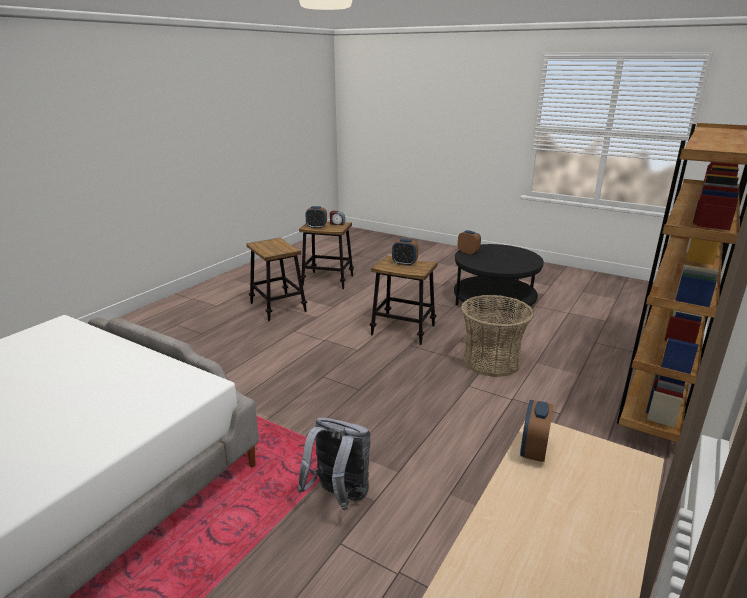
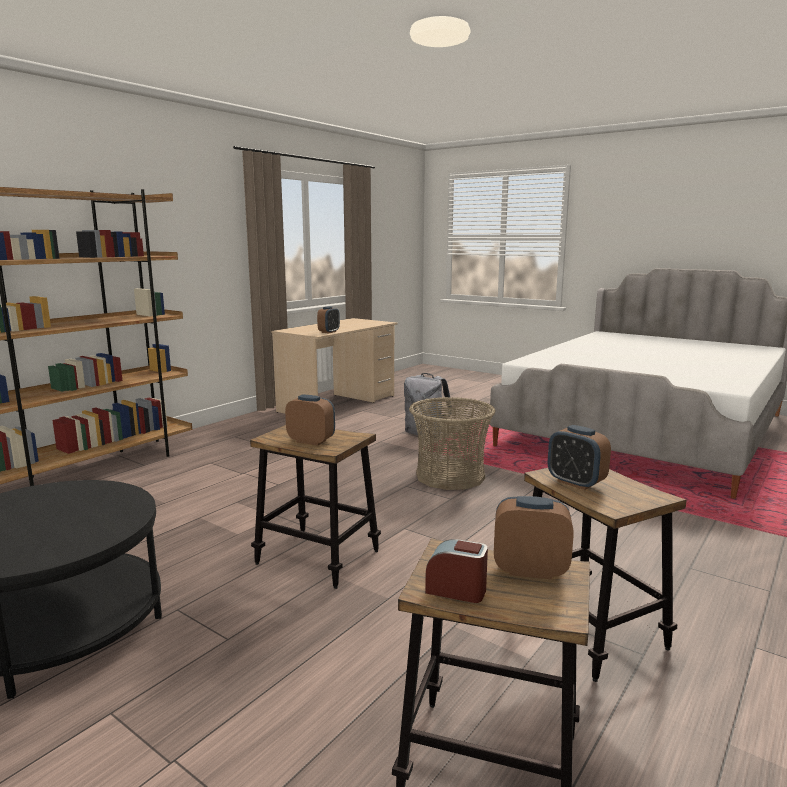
camera: 175 degrees left, 10 degrees down
(468, 252) = (82, 542): alarm clock -> alarm clock (576, 482)
(491, 361) = (222, 506): basket -> basket (450, 476)

